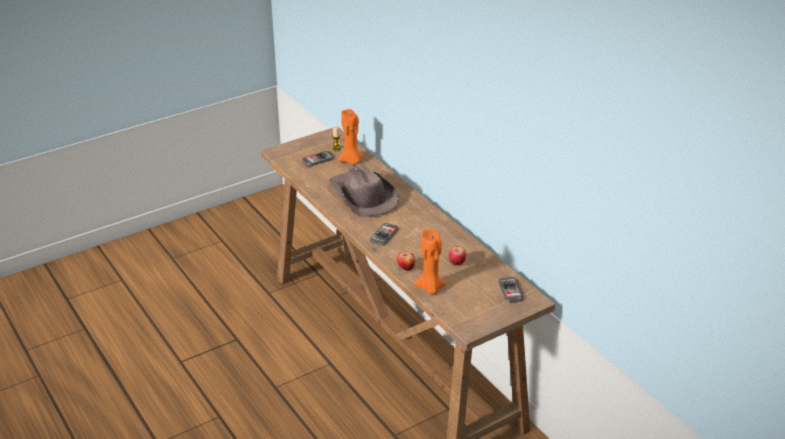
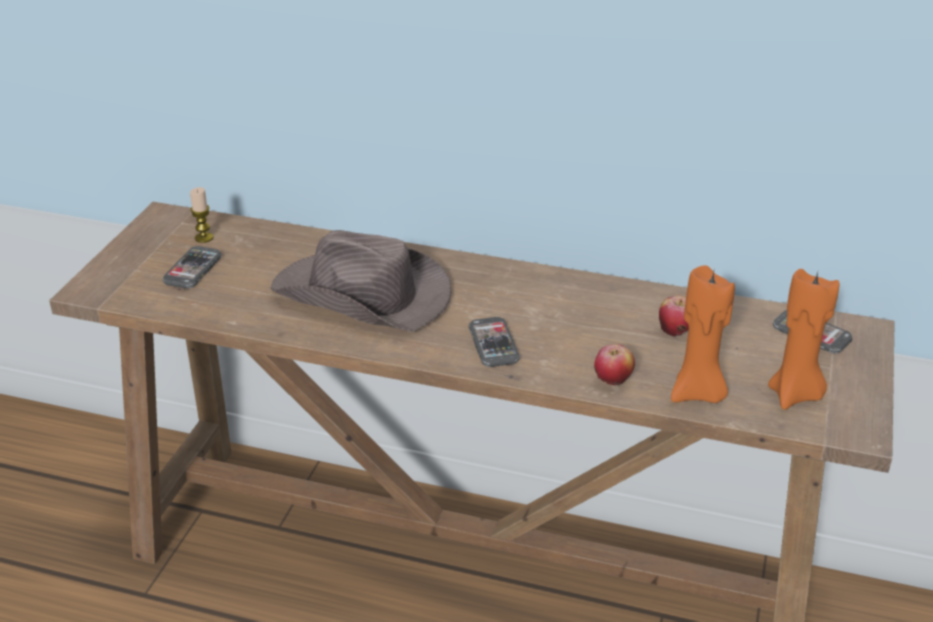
camera: 40 degrees left, 0 degrees up
(351, 161) = (259, 246): orange candle -> orange candle (795, 395)

